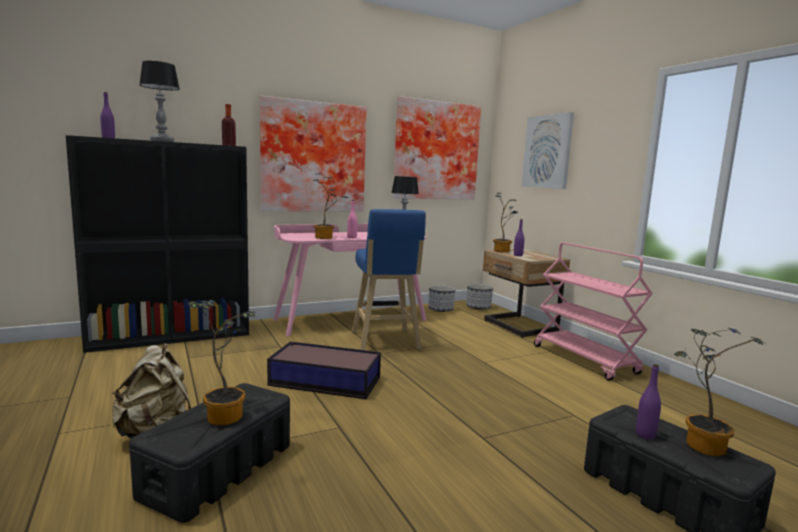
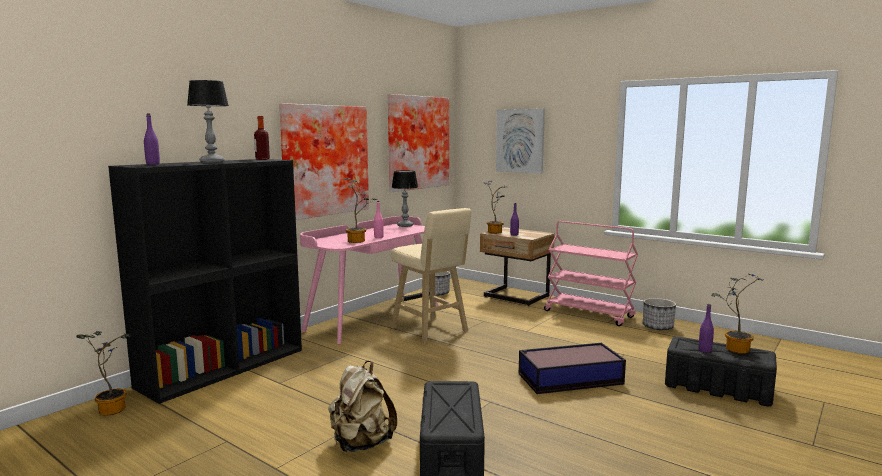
camera: 25 degrees left, 0 degrees up
(226, 414) = (458, 404): potted plant -> potted plant (112, 408)
(324, 381) = (429, 373): storage box -> storage box (568, 378)
(385, 341) = (431, 330): blue stool -> beige stool
(478, 307) = (464, 285): planter -> planter (658, 327)

